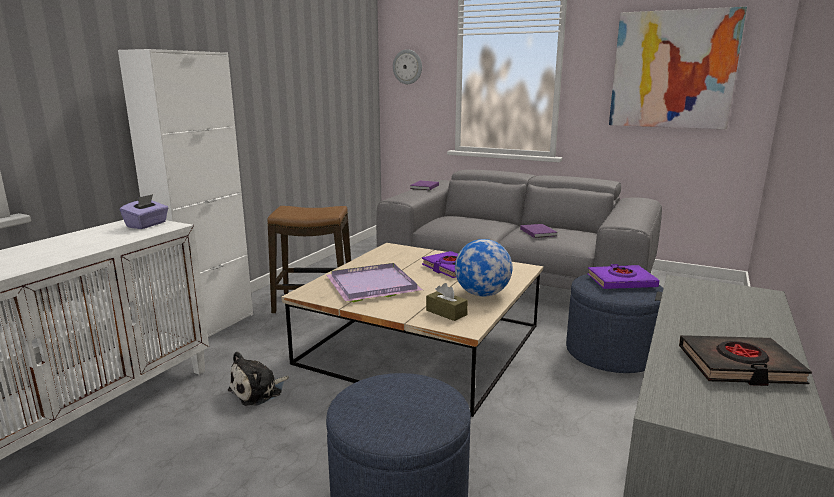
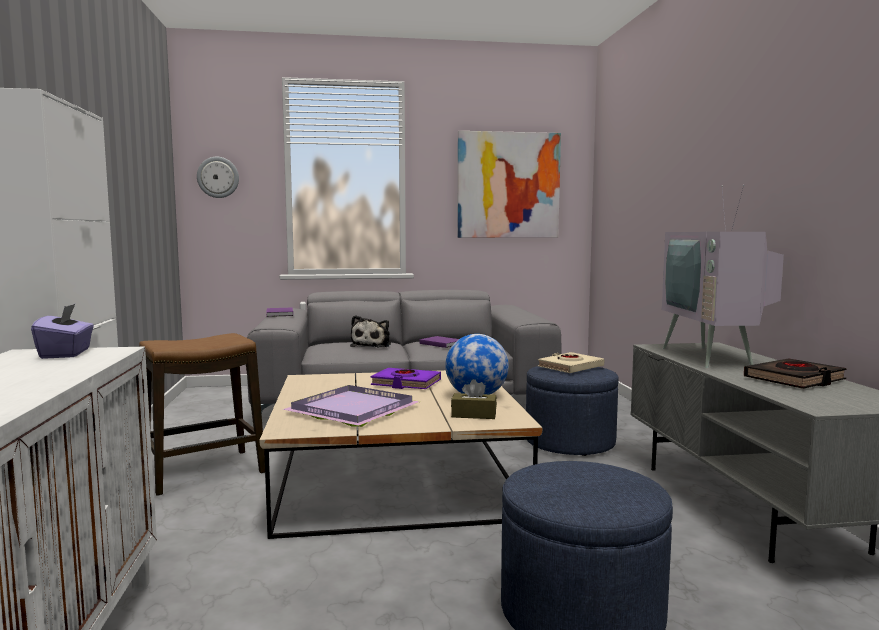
camera: 35 degrees left, 10 degrees down
(258, 391) = (267, 577): plush toy -> plush toy (372, 345)
(621, 281) = (570, 367): purple book -> beige book
(719, 311) = (714, 357): none -> television

